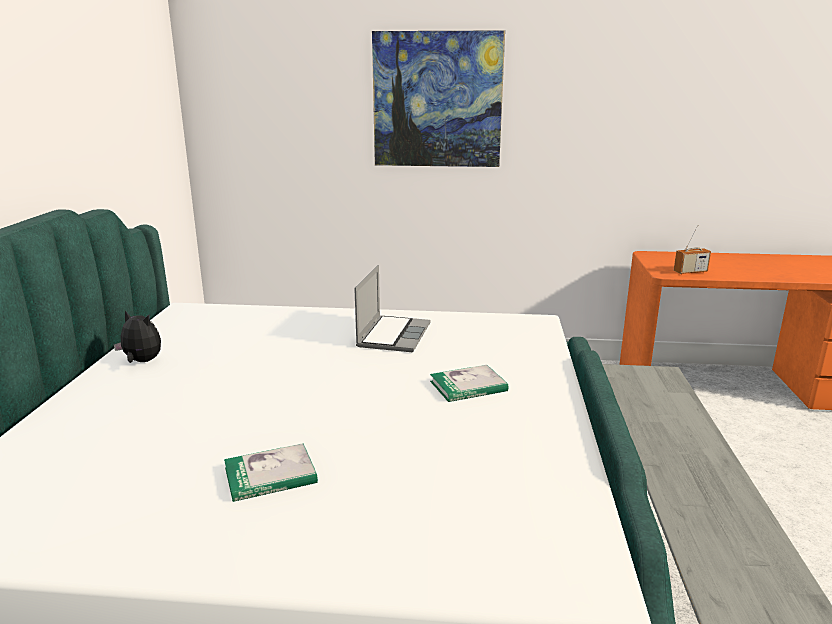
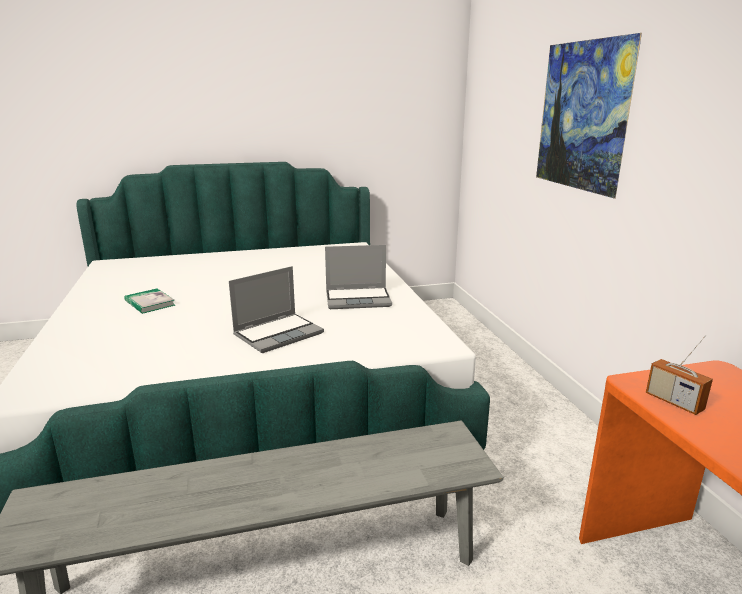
camera: 70 degrees right, 0 degrees up
(141, 361) = (273, 255): plush toy -> none
(468, 386) = (279, 334): book -> laptop

